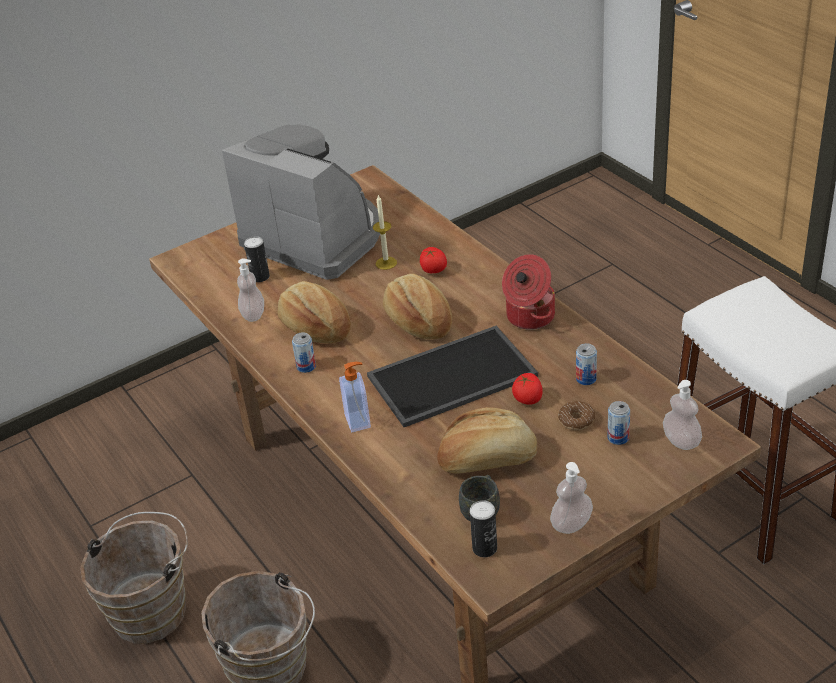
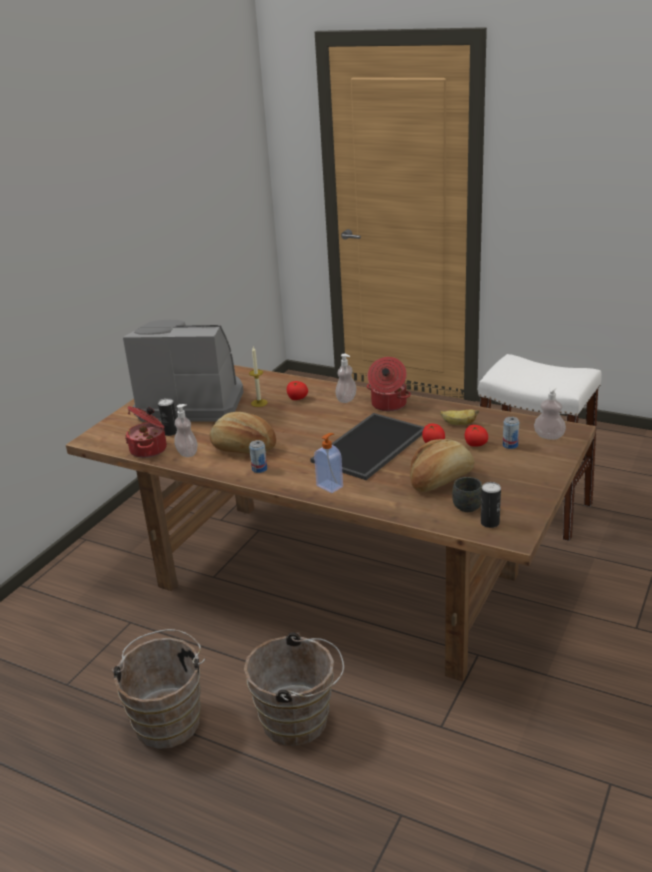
camera: 30 degrees left, 10 degrees down
(221, 295) = (149, 449): none -> cooking pot
(418, 321) = (315, 425): bread -> none
(571, 524) = (530, 494): soap dispenser -> soap dispenser (346, 399)
(576, 420) = (475, 444): donut -> tomato
(586, 379) = (458, 424): can -> banana

